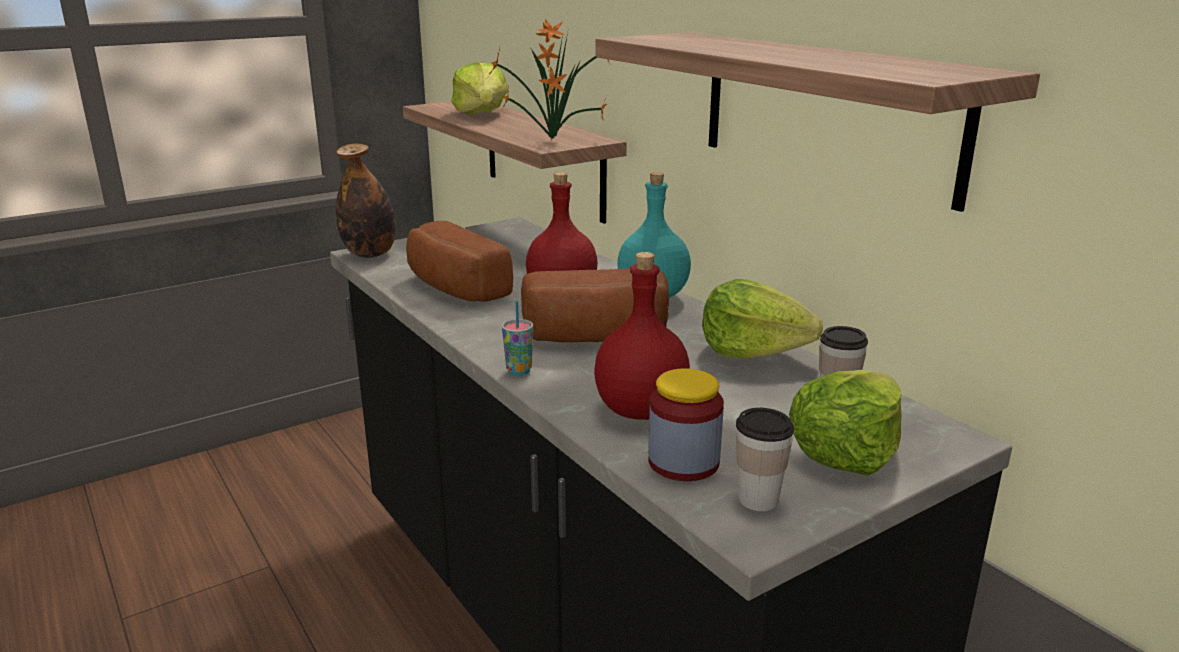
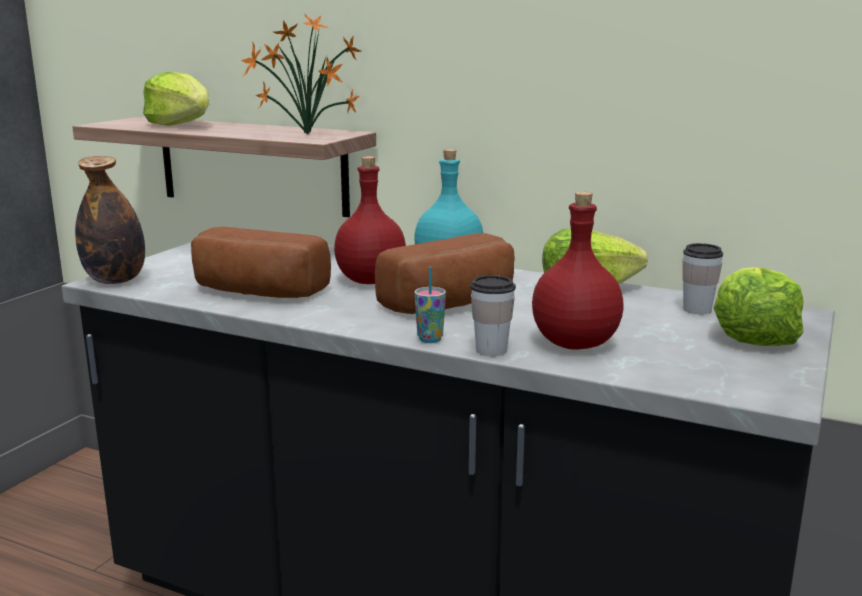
camera: 30 degrees left, 5 degrees down
(683, 462) = (663, 368): jar -> none
(758, 499) = (749, 377): cup -> cup (491, 350)
(826, 112) = (621, 75): shelf -> none

